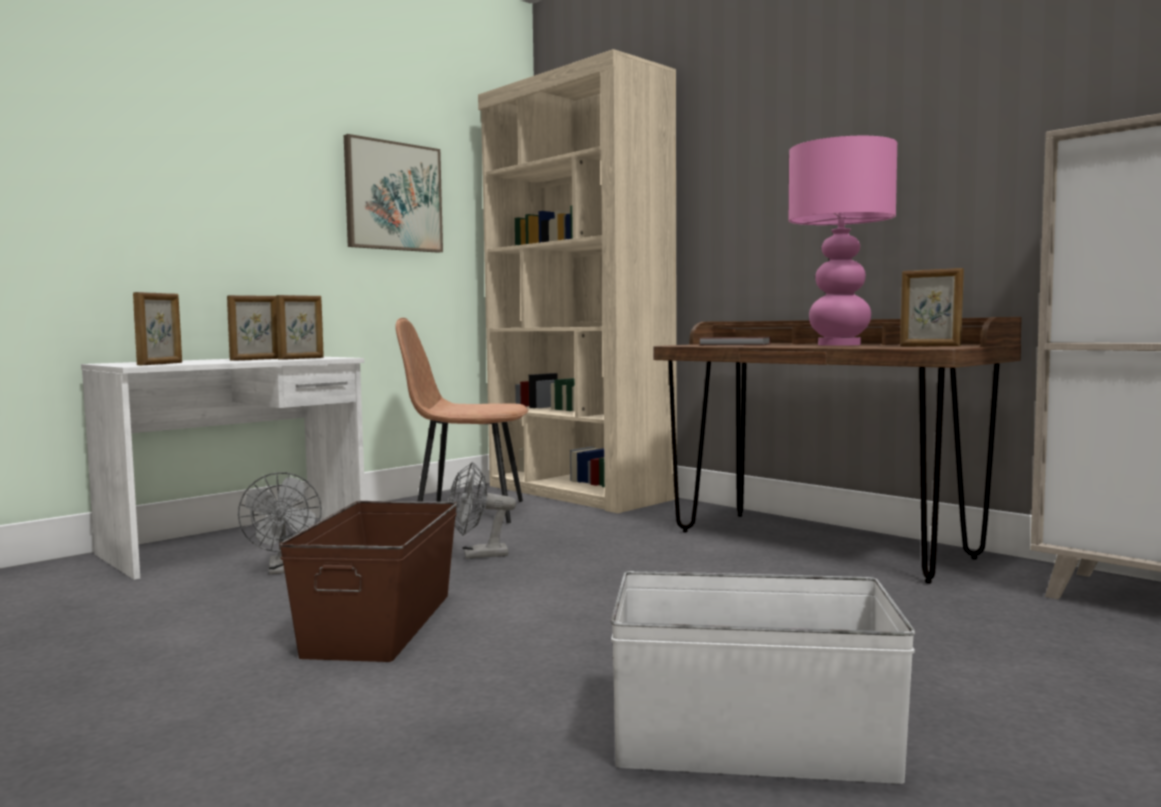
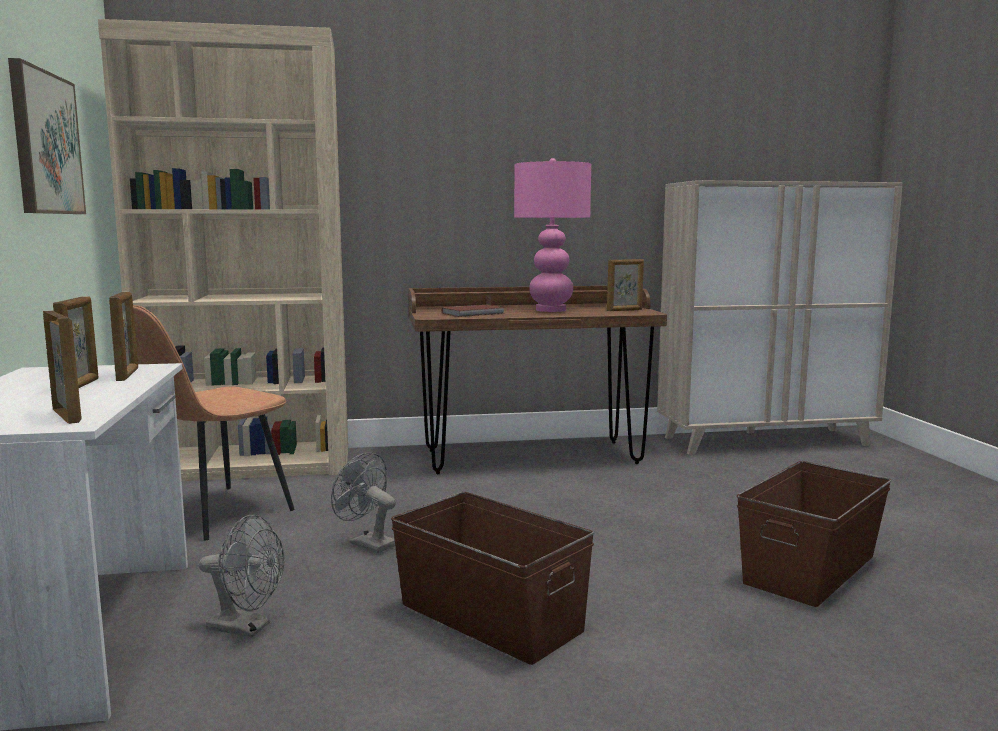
camera: 55 degrees left, 5 degrees up
(478, 555) = (367, 543): grey fan -> grey fan turned 105 degrees clockwise
(754, 743) = (811, 569): white storage box -> brown storage box

